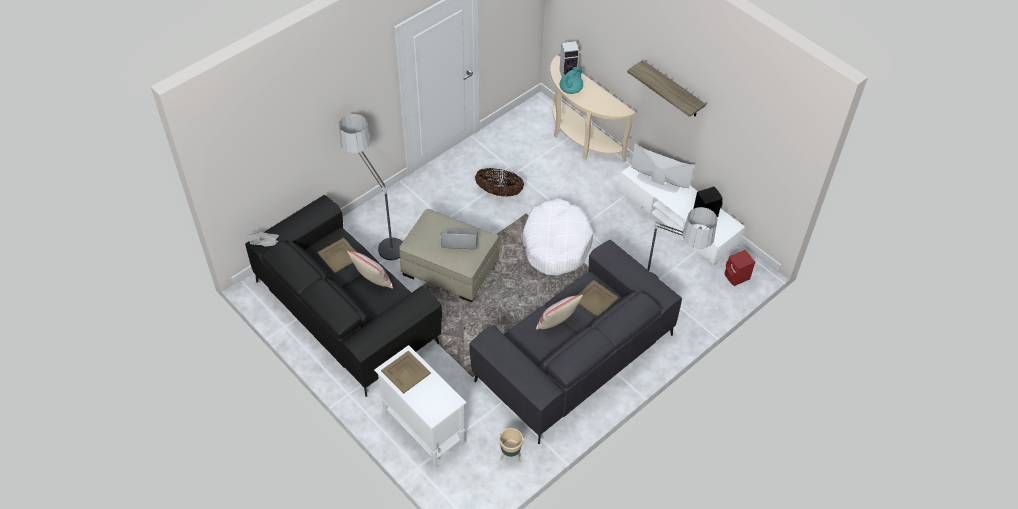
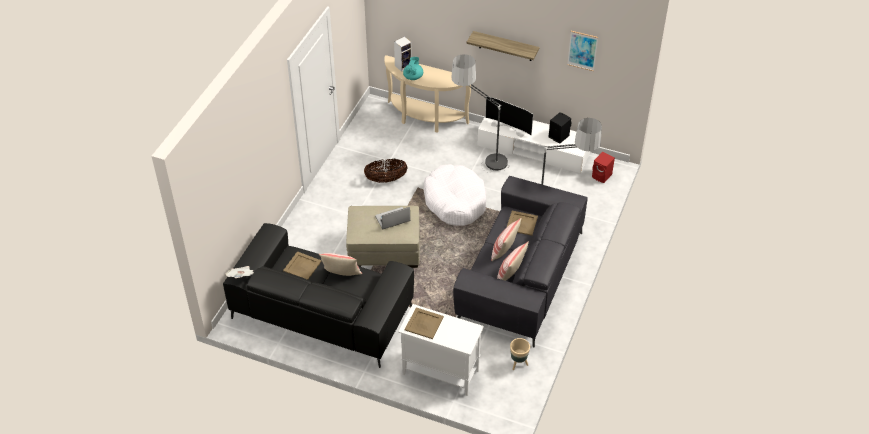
camera: 25 degrees left, 5 degrees down
(378, 237) = (311, 247): floor lamp -> floor lamp (479, 158)
(547, 352) = (510, 274): none -> pillow
(657, 182) = (510, 126): television -> television turned 150 degrees counterclockwise
(749, 125) = (582, 50): none -> picture

